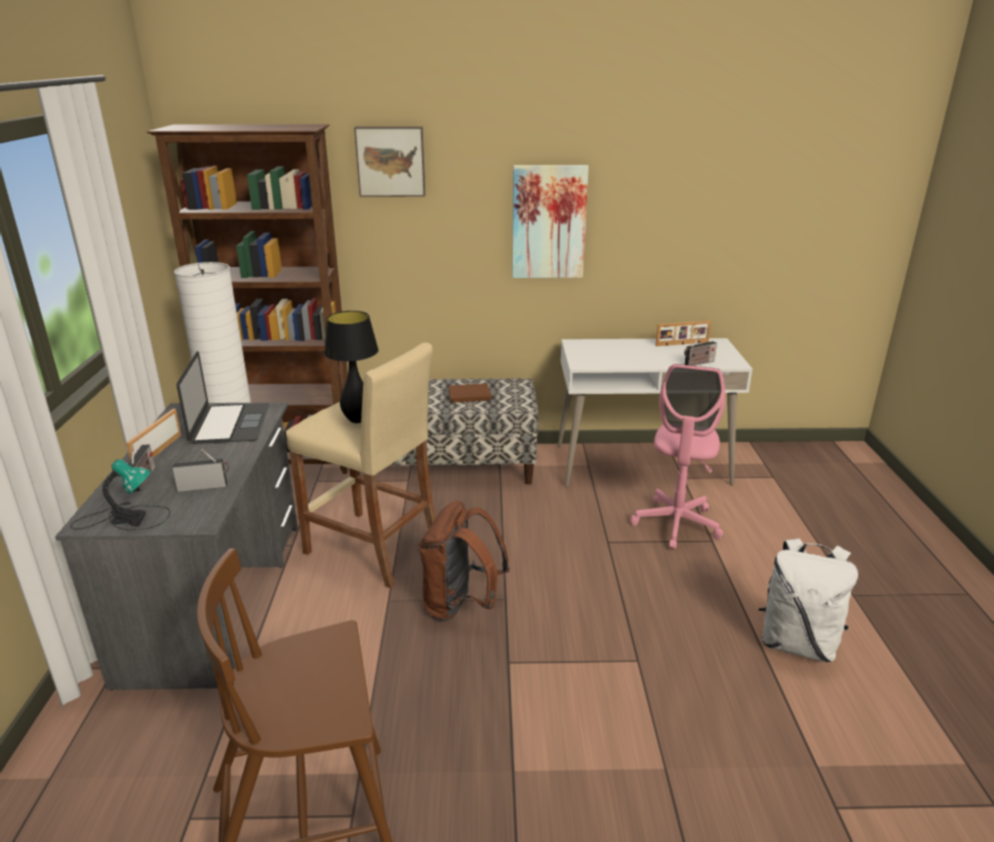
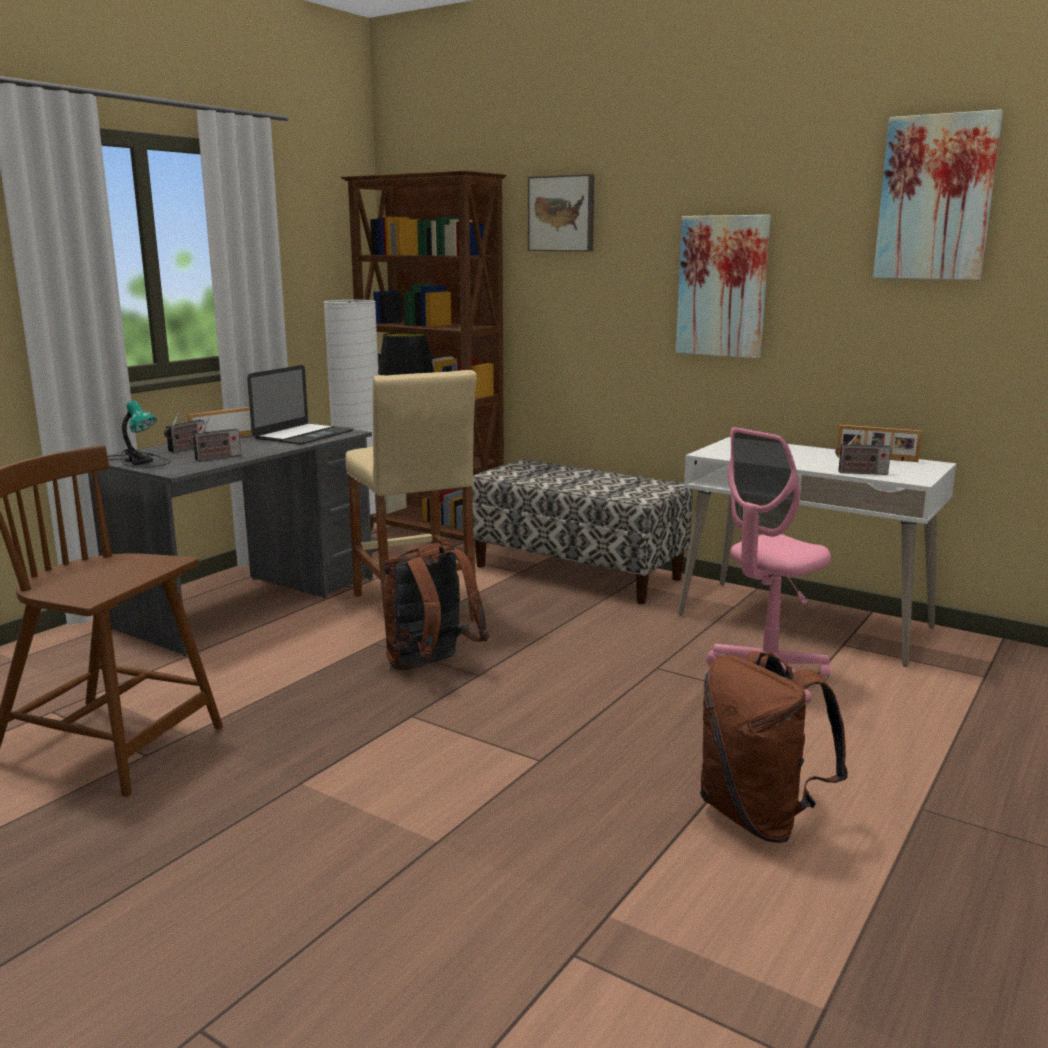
camera: 35 degrees right, 10 degrees down
(205, 486) = (216, 457): radio -> radio turned 120 degrees clockwise
(468, 395) = (598, 483): brown book -> none
(711, 154) = (935, 198): none -> picture
(797, 643) = (759, 817): white backpack -> brown backpack

